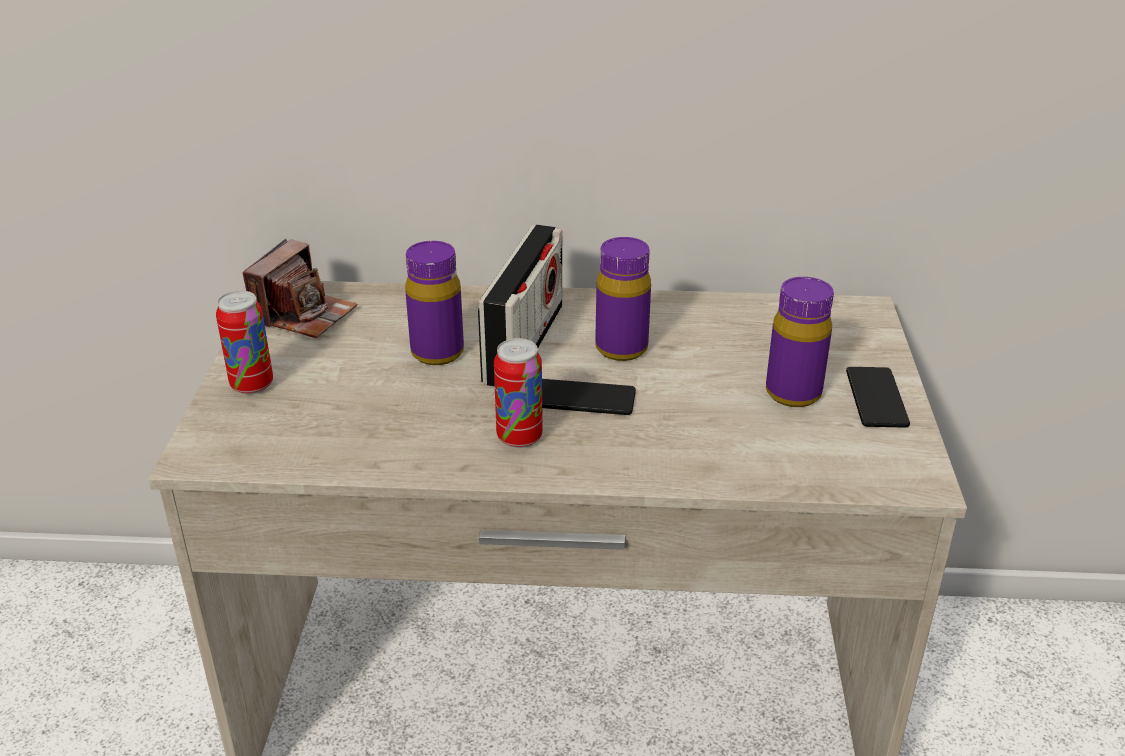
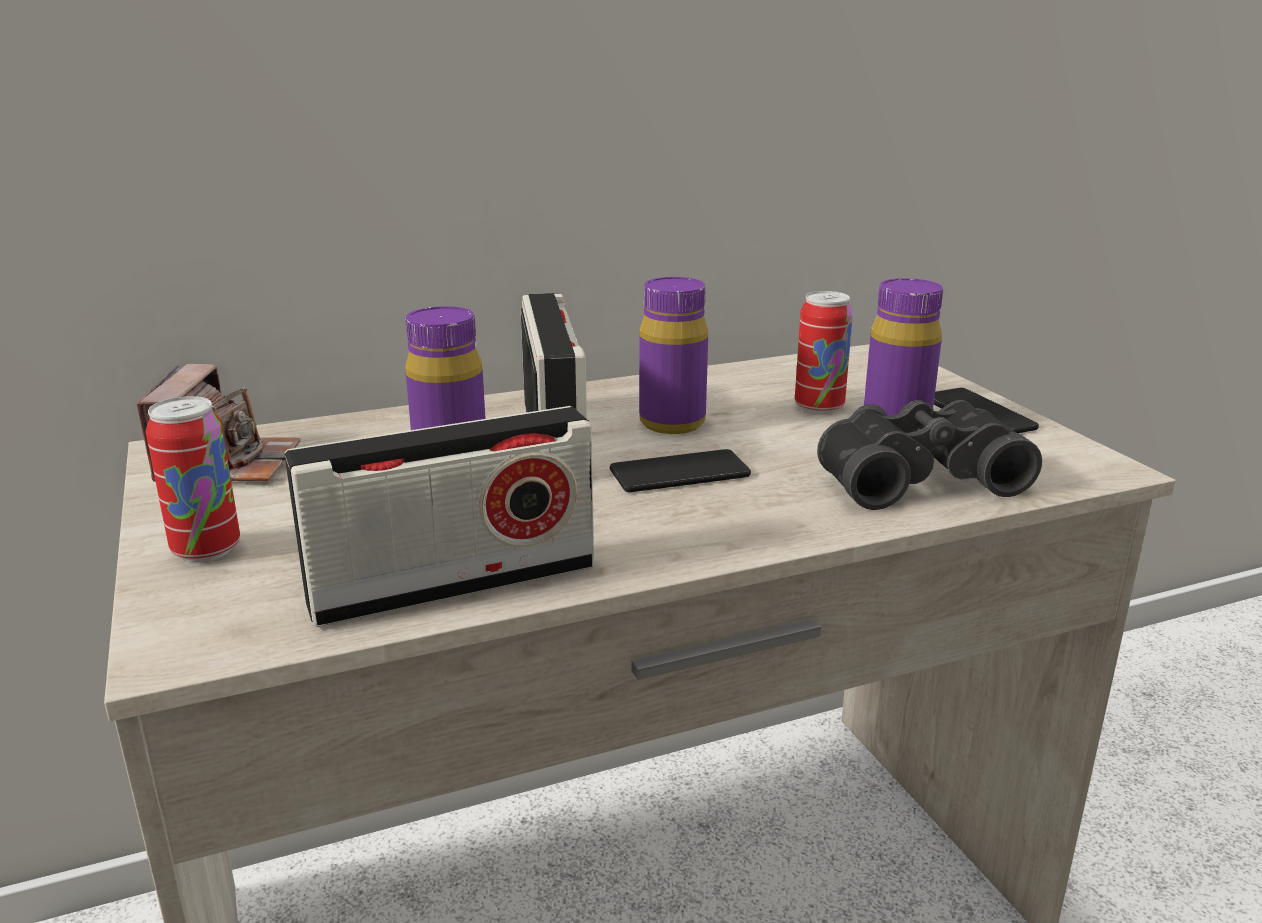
camera: 25 degrees left, 10 degrees down
(369, 452) = (454, 584): none -> radio
(519, 437) = (642, 524): can -> can (819, 407)
(753, 447) = (914, 476): none -> black binoculars

